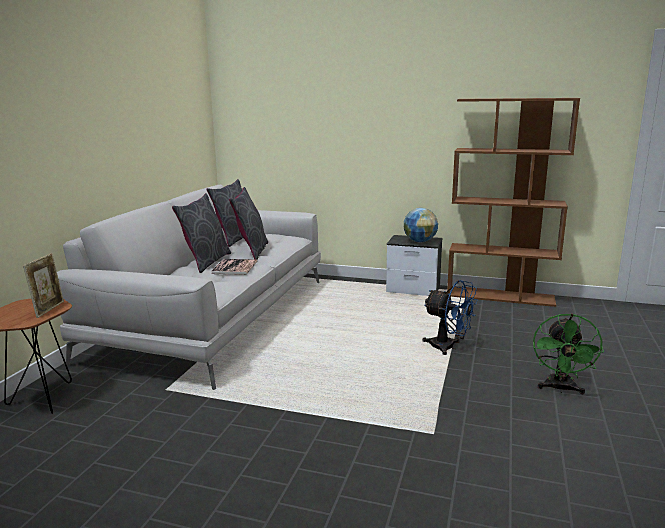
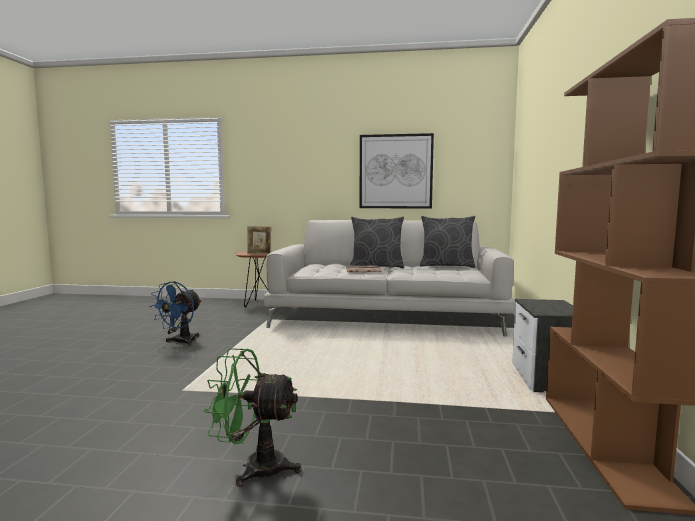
camera: 80 degrees right, 10 degrees down
(137, 132) = (395, 171): none -> picture
(251, 251) = (415, 270): grey pillow -> none
(419, 241) = (545, 308): globe -> none
(448, 347) = (362, 398): blue fan -> blue fan (180, 342)

